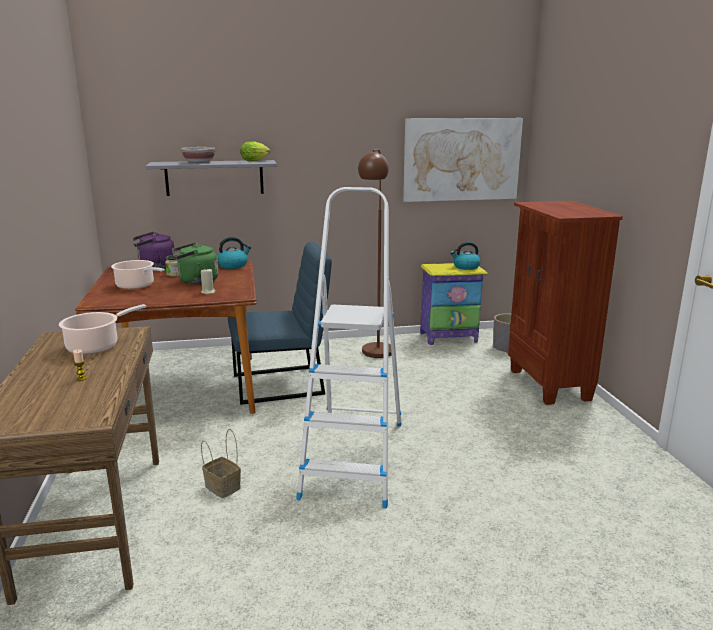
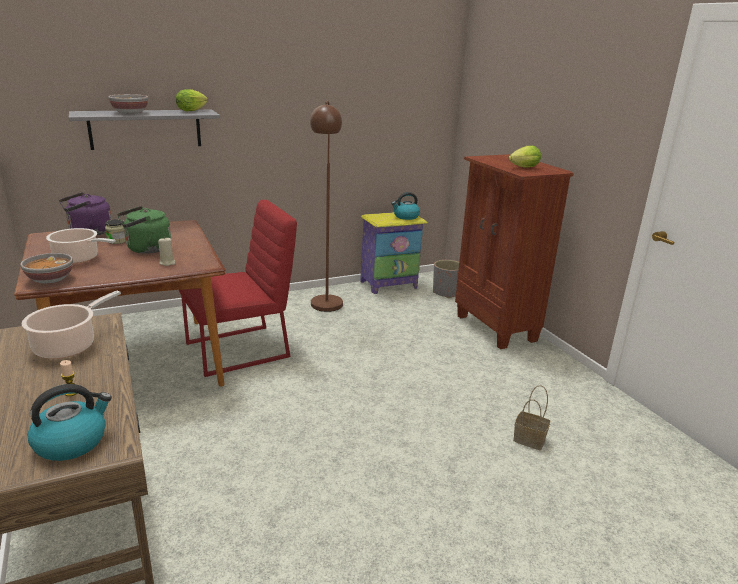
camera: 15 degrees left, 5 degrees up
(106, 299) = (50, 279): none -> bowl
(221, 487) = (217, 477): basket -> basket (528, 439)
(233, 265) = (178, 227): kettle -> kettle (72, 442)
(281, 384) = (241, 349): blue chair -> red chair
(354, 458) = (344, 426): white step ladder -> none
(461, 159) = (399, 109): picture -> none
(568, 211) = (522, 167): none -> lettuce

